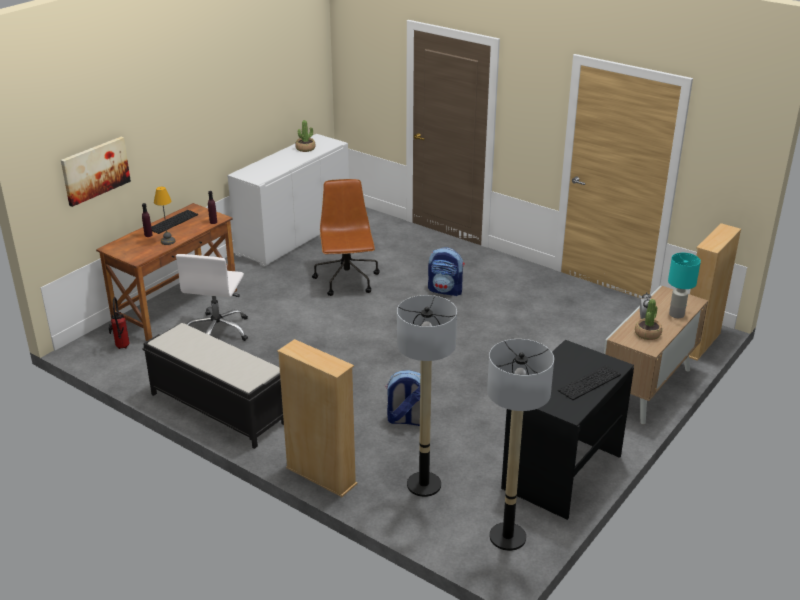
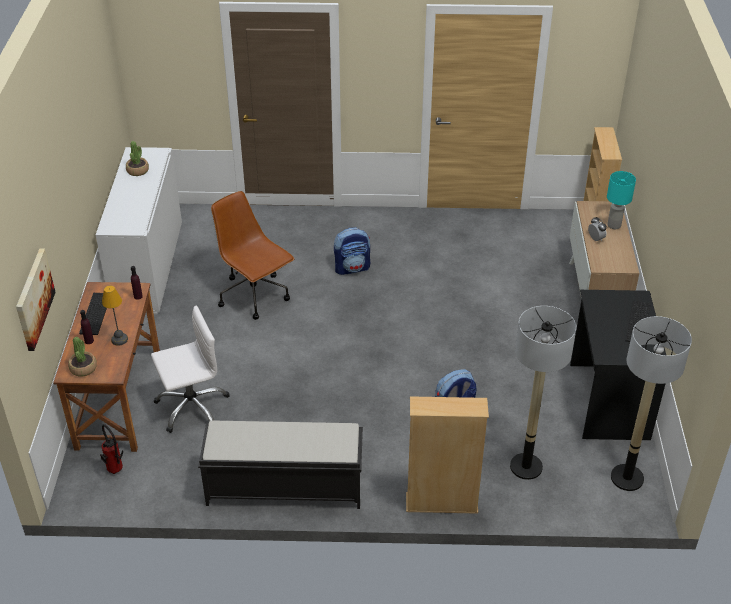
camera: 35 degrees left, 10 degrees up
(218, 331) = (192, 406): white office chair -> white office chair turned 90 degrees counterclockwise
(647, 334) = (613, 253): potted plant -> potted plant (83, 368)

